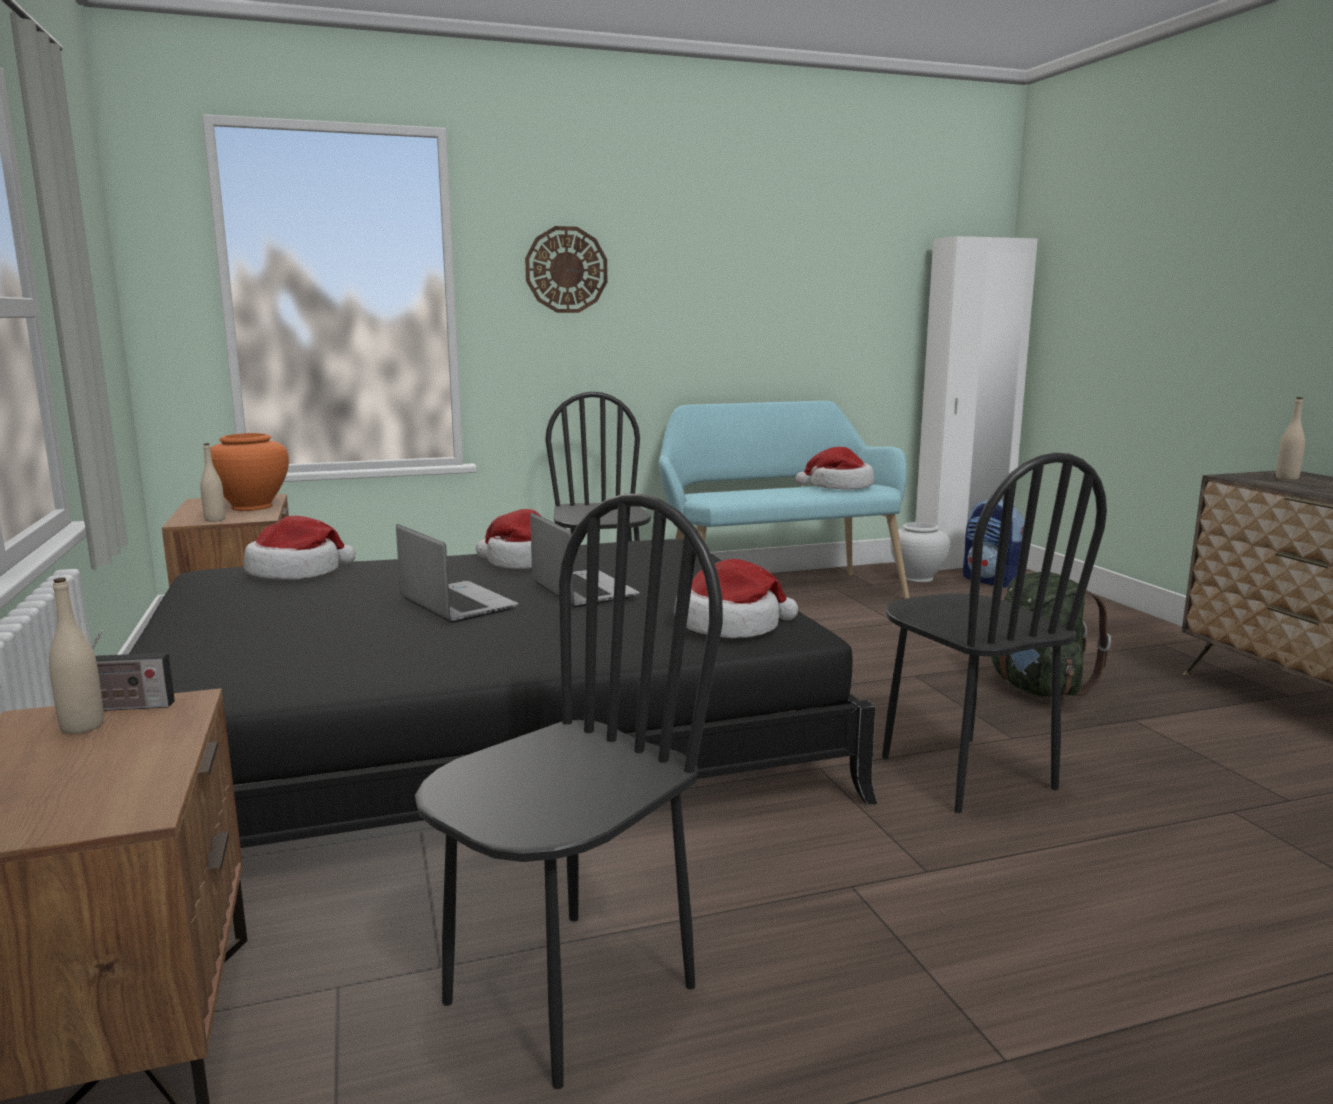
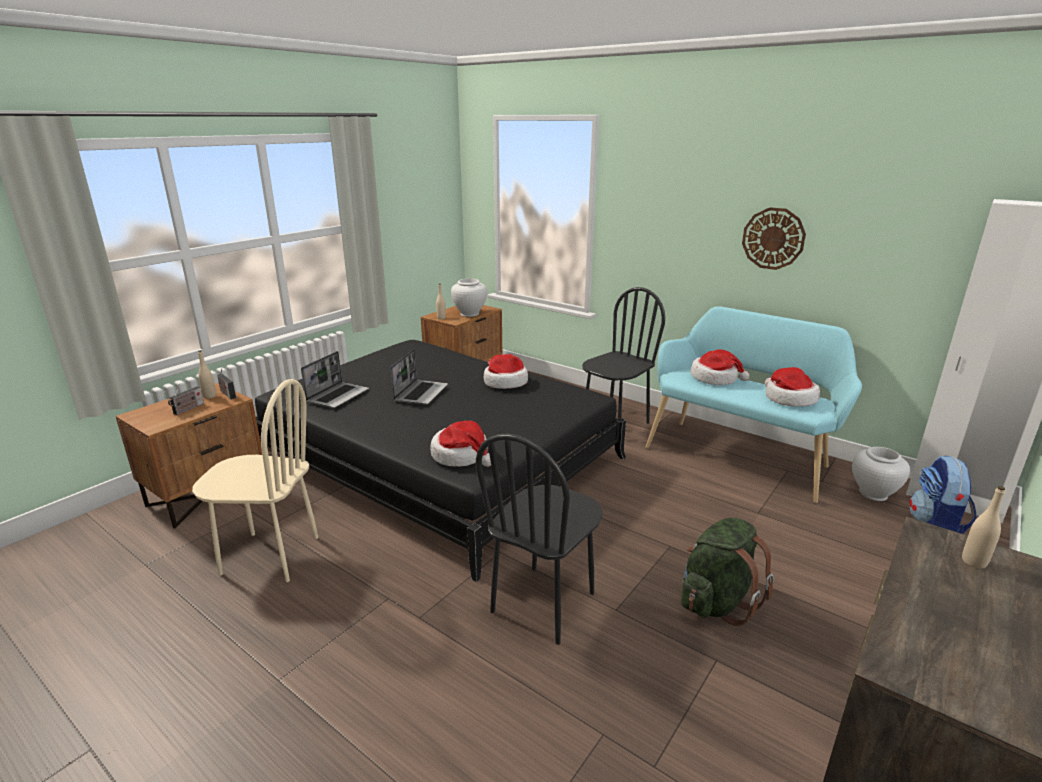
camera: 55 degrees right, 10 degrees up
(107, 759) = (188, 409): none -> radio
(252, 507) = (469, 314): orange vase -> white vase
(297, 572) = (425, 354): hat -> hat (715, 378)
(566, 270) = (656, 204): wall clock -> wall clock (773, 238)
(569, 993) = (270, 556): black chair -> beige chair
(581, 590) = (471, 407): laptop -> laptop (338, 396)

